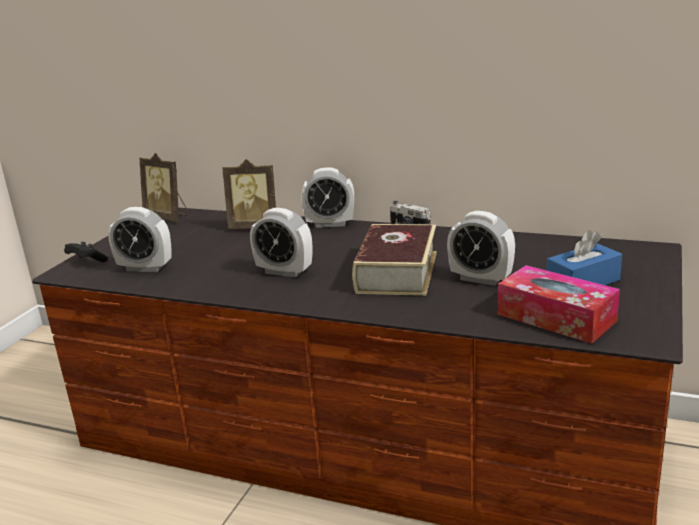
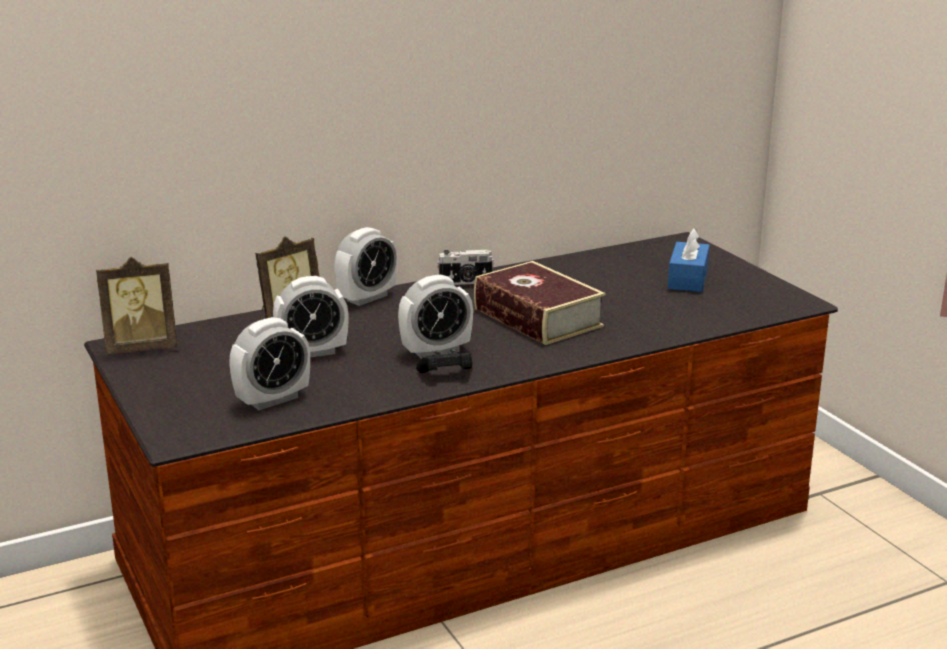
camera: 50 degrees left, 0 degrees up
(86, 261) = (173, 420): black game controller -> black game controller (446, 375)
(480, 279) = (614, 300): alarm clock -> alarm clock (312, 352)
(556, 318) = (723, 309): tissue box -> none

